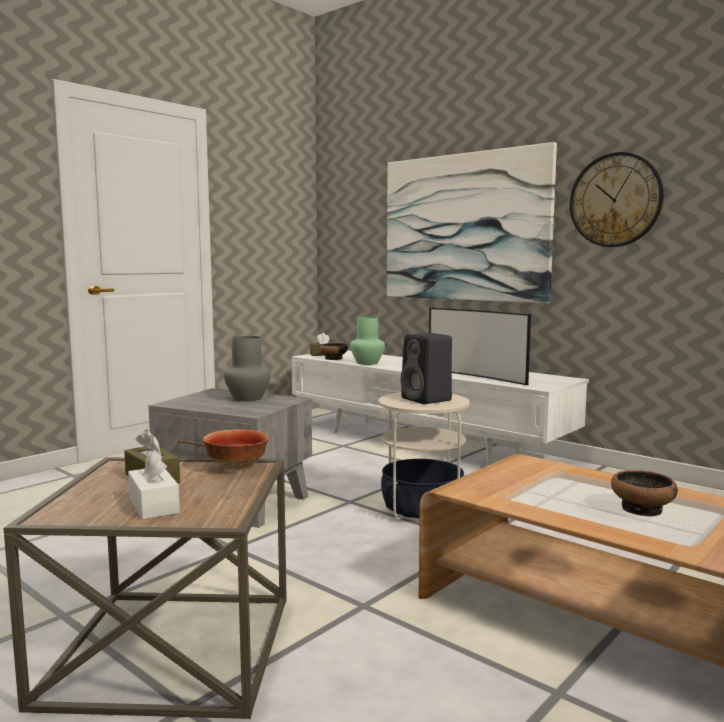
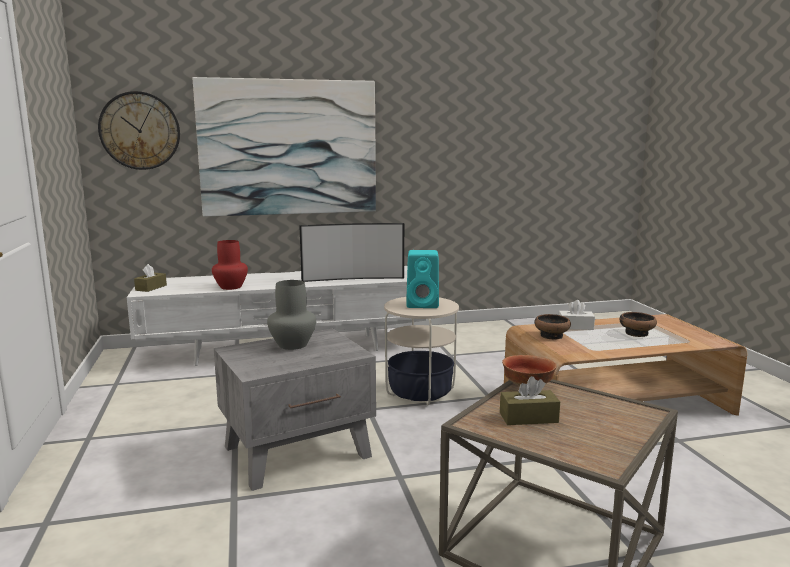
camera: 55 degrees left, 5 degrees up
(153, 505) = (601, 427): white tissue box -> white tissue box (575, 327)
(334, 358) = (181, 289): bowl -> bowl (552, 336)
(367, 363) = (231, 287): green vase -> red vase
(427, 399) = (424, 304): black speaker -> turquoise speaker
(615, 200) = (421, 131): wall clock -> wall clock (140, 131)

